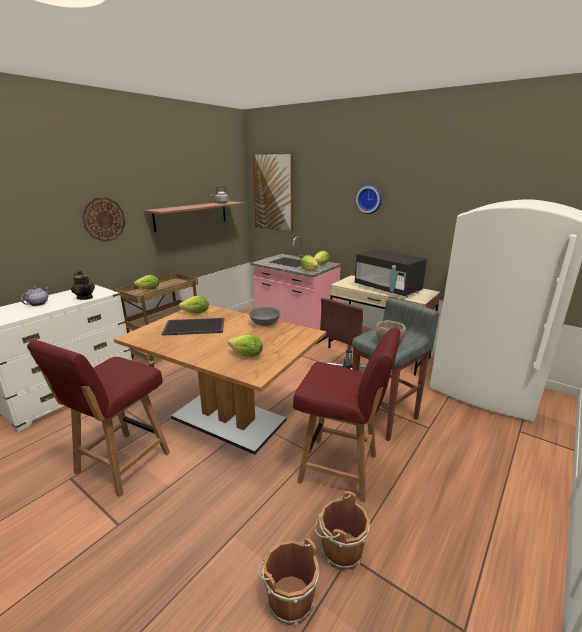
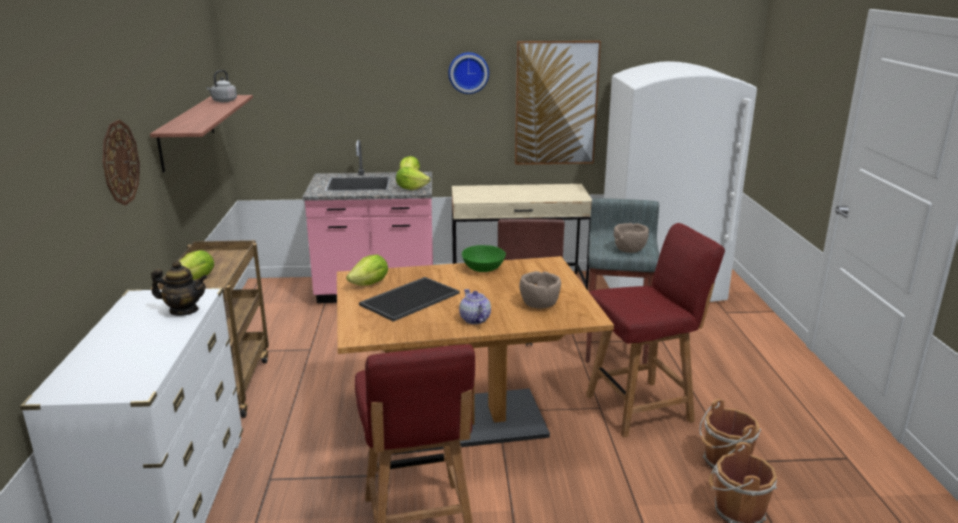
camera: 40 degrees left, 0 degrees up
(38, 304) = (122, 343): teapot -> teapot (474, 319)
(247, 355) = (540, 304): lettuce -> brown bowl
(265, 323) = (483, 269): grey bowl -> green bowl
(273, 192) = (287, 72): picture -> picture (556, 103)
(387, 289) = (527, 194): black microwave -> none

